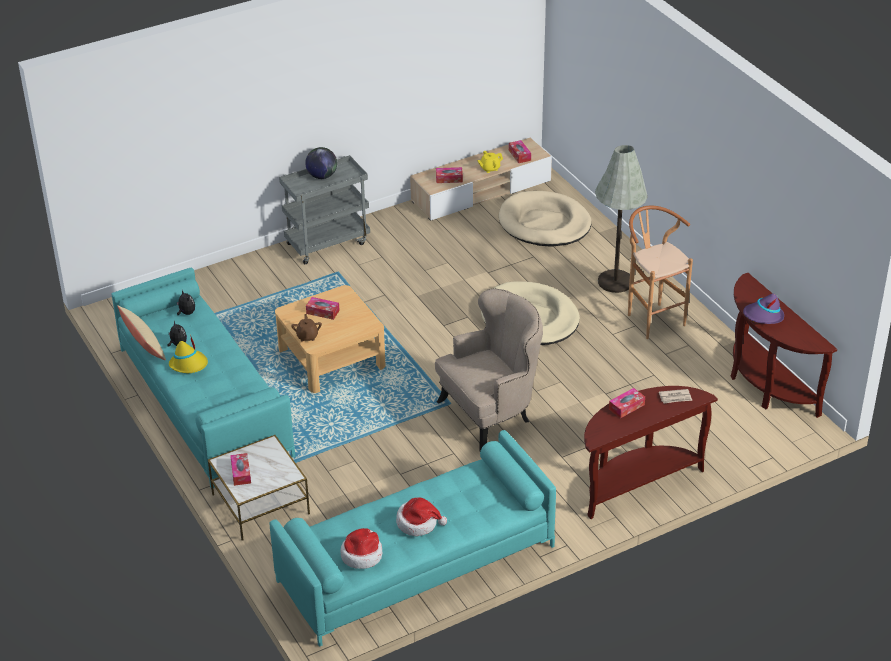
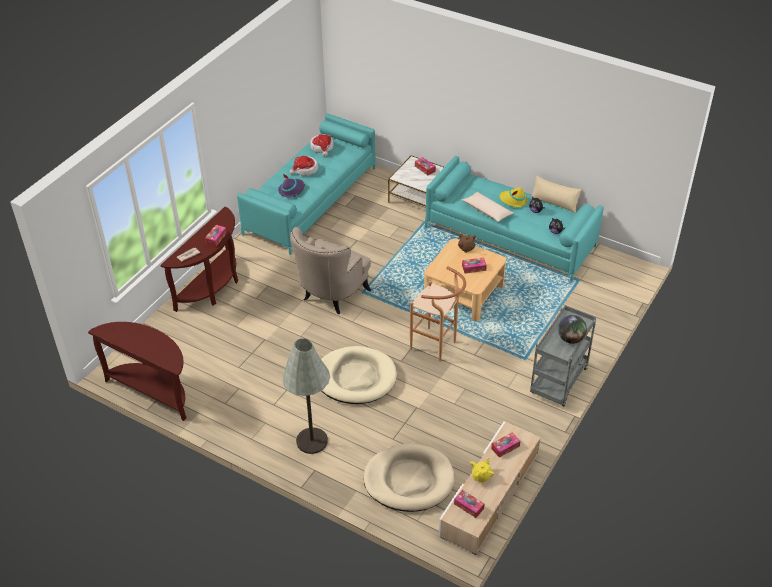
camera: 150 degrees right, 5 degrees up
(234, 367) = (487, 211): none -> beige pillow
(652, 318) = (264, 417): brown stool -> brown stool (437, 346)
(763, 316) = (151, 338): purple hat -> purple hat (291, 190)

